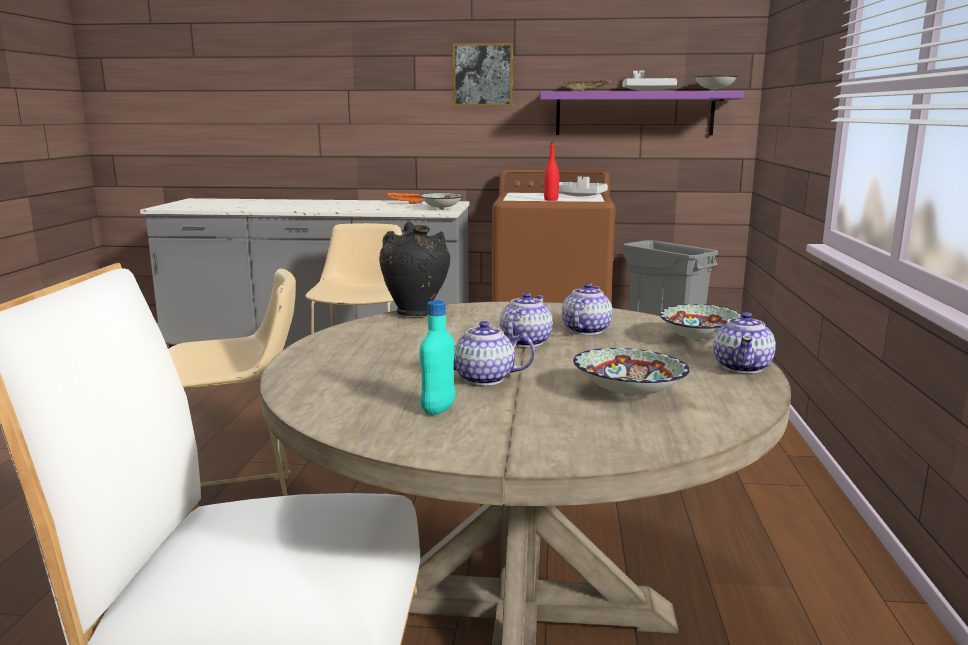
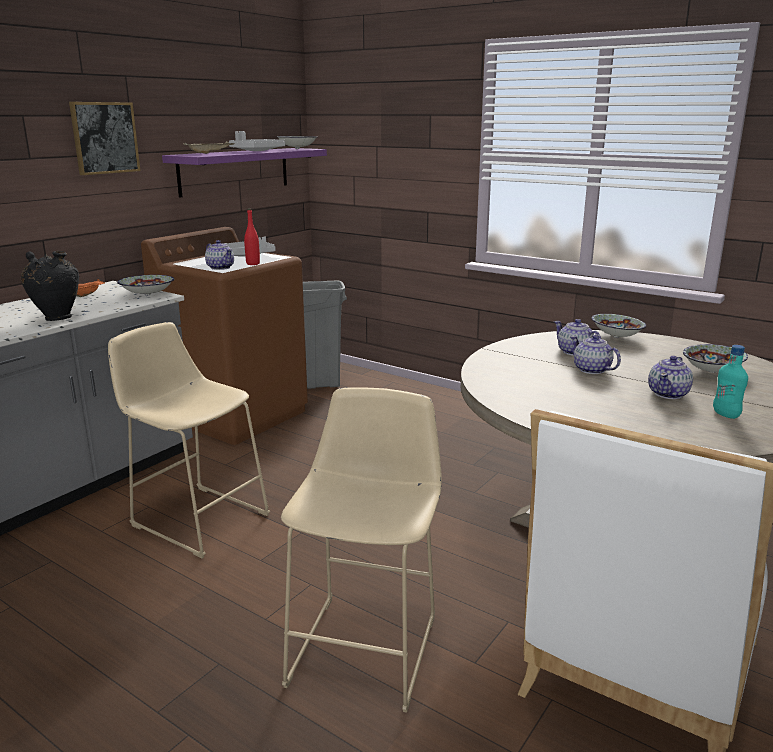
camera: 60 degrees left, 5 degrees up
(415, 313) = (482, 382): black vase -> black vase (57, 318)
(742, 367) = (673, 342): teapot -> teapot (220, 267)

